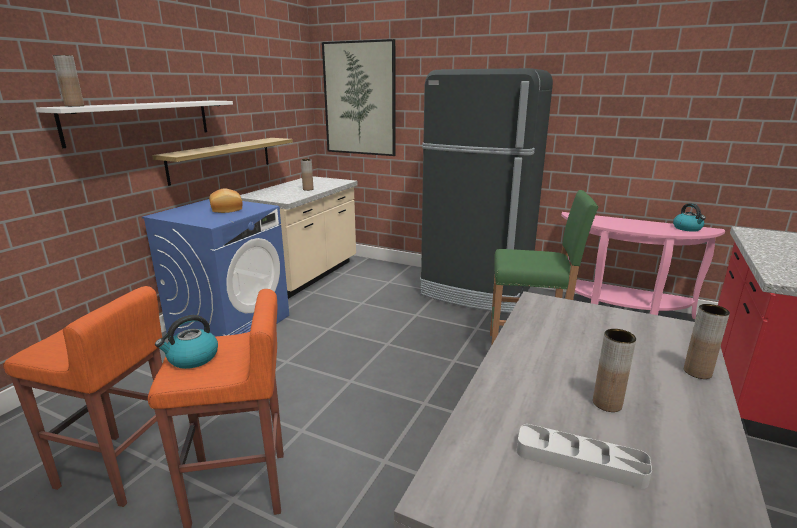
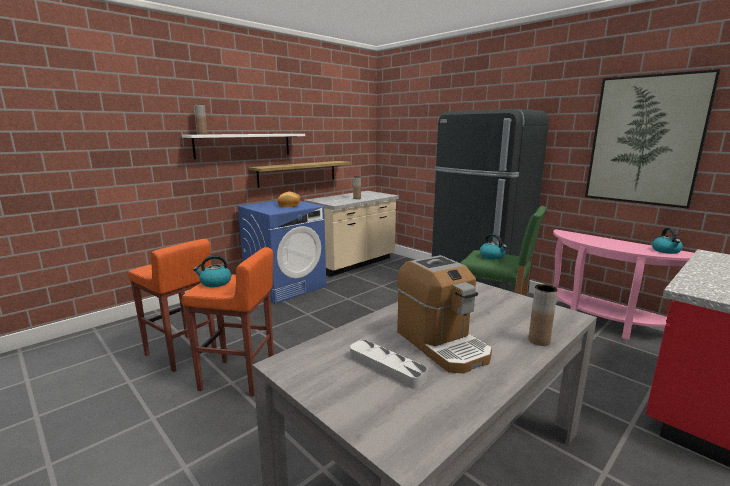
camera: 20 degrees right, 5 degrees down
(359, 99) = (406, 134): picture -> picture (645, 140)
(528, 256) = (492, 256): none -> kettle
(607, 403) = (442, 344): brown vase -> coffee machine

